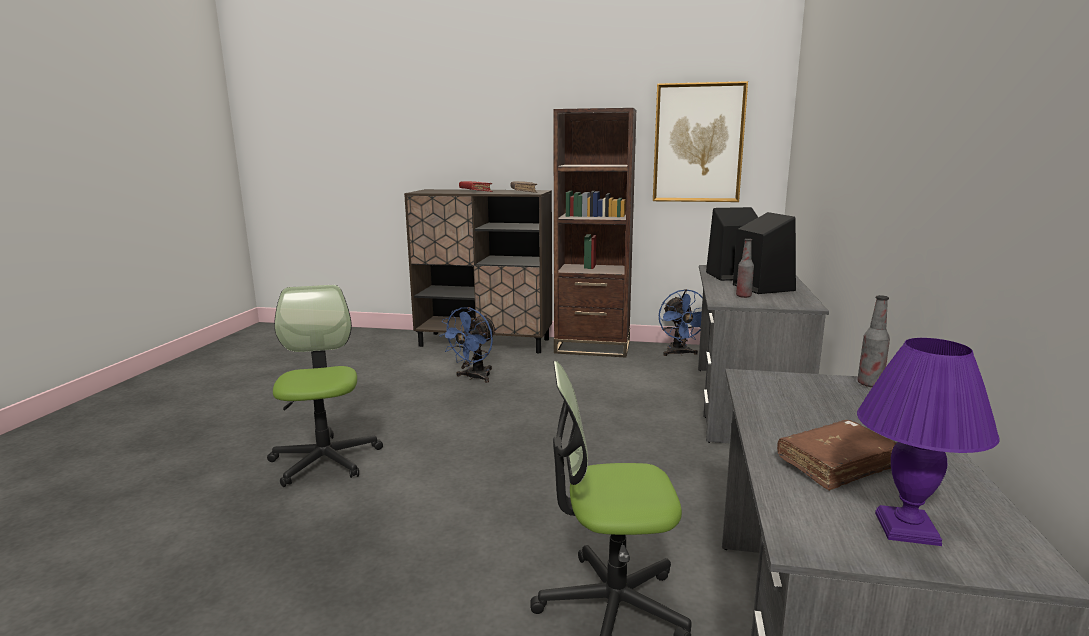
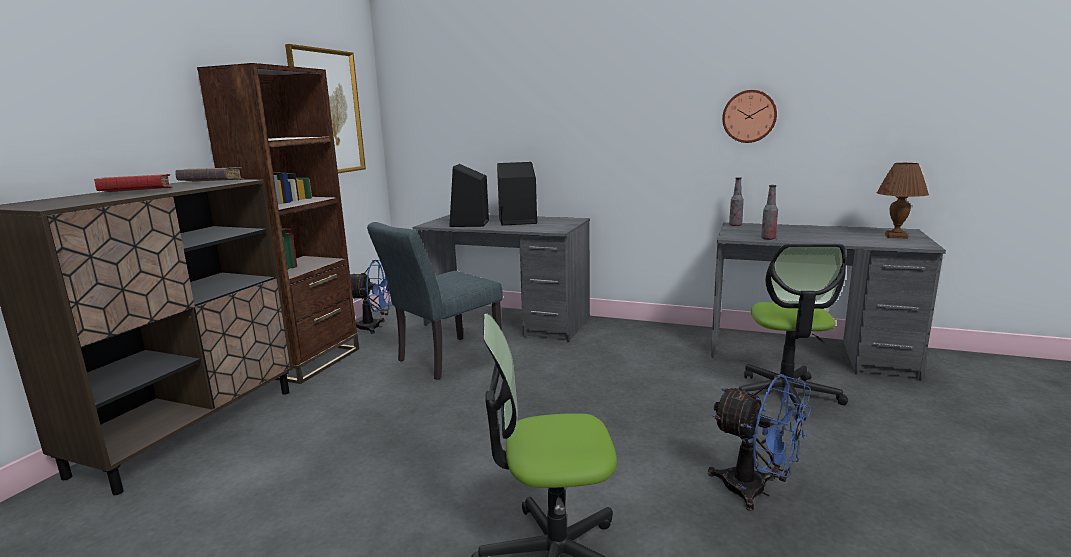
camera: 80 degrees left, 0 degrees up
(474, 377) = (333, 440): blue fan -> blue fan (756, 491)
(620, 389) = (443, 360): none -> grey chair
(743, 296) = (541, 226): bottle -> bottle (768, 238)
(835, 464) = (845, 237): brown book -> none
(905, 529) = (896, 236): purple table lamp -> brown table lamp
(945, 181) = (749, 116): none -> wall clock

